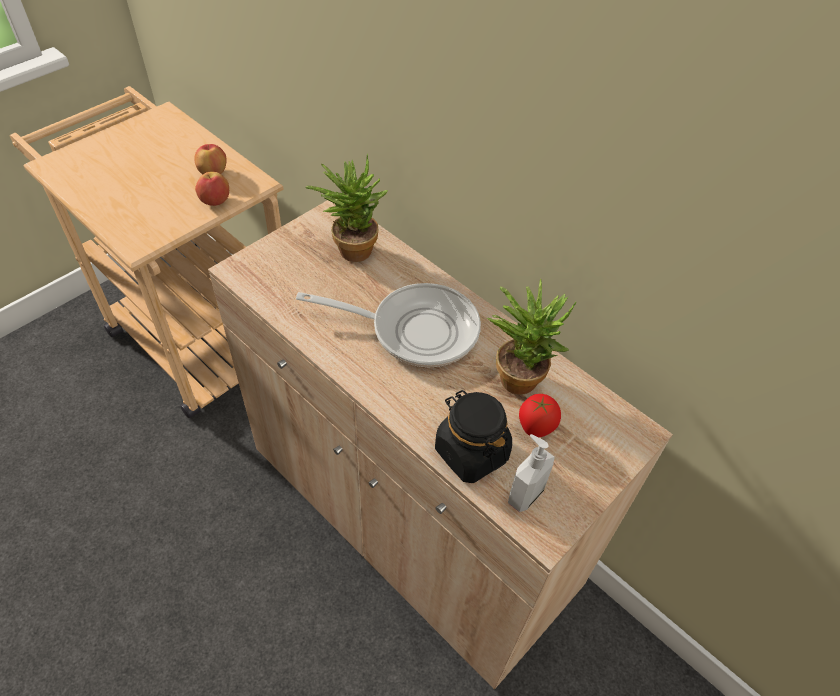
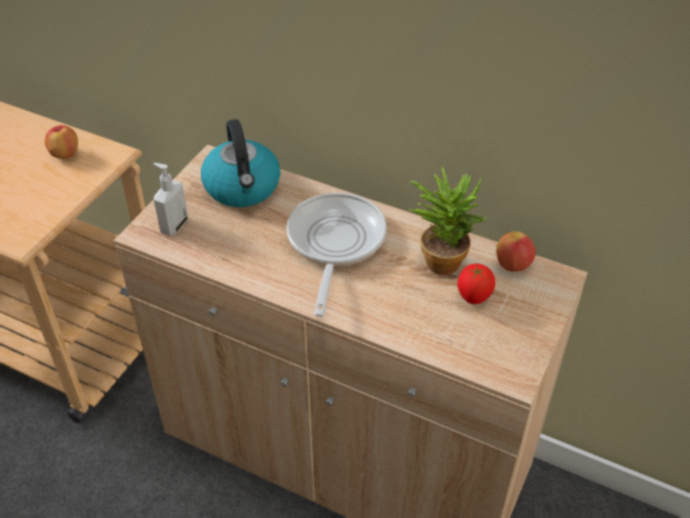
camera: 15 degrees left, 5 degrees down
(215, 201) = (80, 180): apple -> apple (512, 265)
(351, 247) = (243, 188): potted plant -> kettle
(415, 329) = (334, 244): frying pan -> frying pan turned 75 degrees counterclockwise
(471, 452) = (427, 332): black jar -> none
(524, 494) = (486, 352): soap dispenser -> soap dispenser (173, 225)

